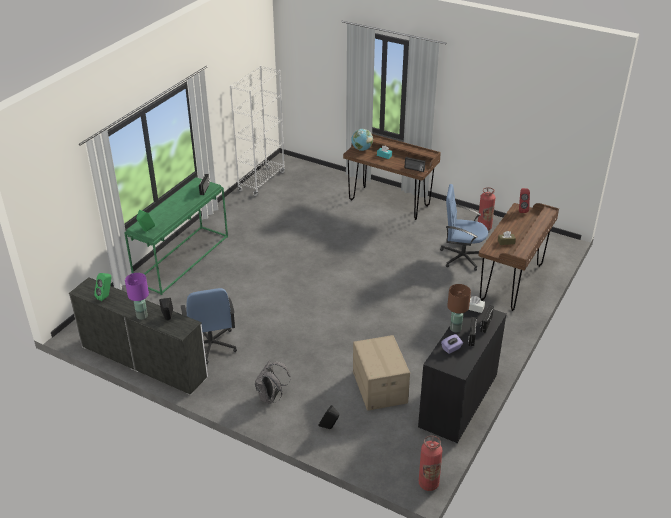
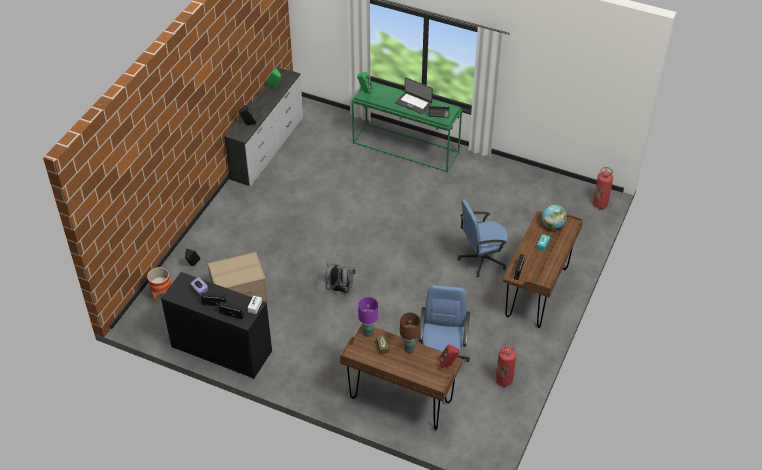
camera: 85 degrees right, 10 degrees up
(142, 316) = (252, 110): purple table lamp -> purple table lamp (368, 333)
(179, 202) = (413, 103): none -> laptop
(211, 346) = (288, 183): blue office chair -> blue office chair (482, 259)
(261, 181) = (555, 184): white bookcase -> none
(271, 397) = (227, 227): grey backpack -> grey backpack (340, 289)
(376, 455) = (162, 295): none -> planter
(428, 484) = (131, 328): fire extinguisher -> fire extinguisher (600, 204)
(455, 329) = (225, 293): brown table lamp -> brown table lamp (408, 348)

